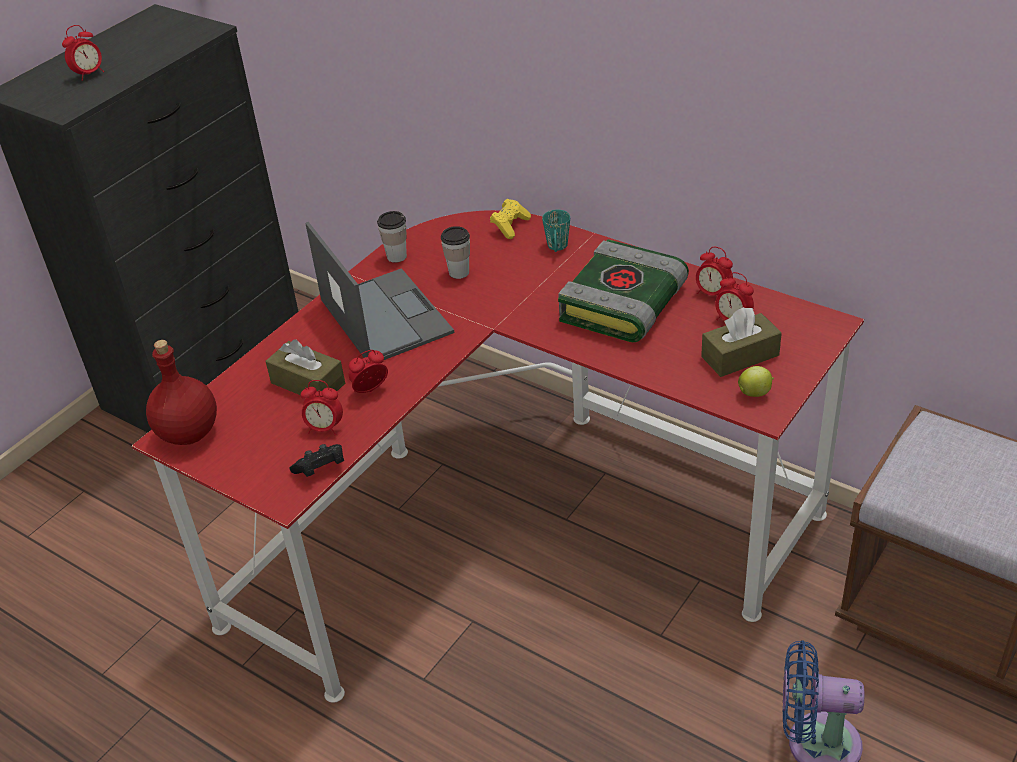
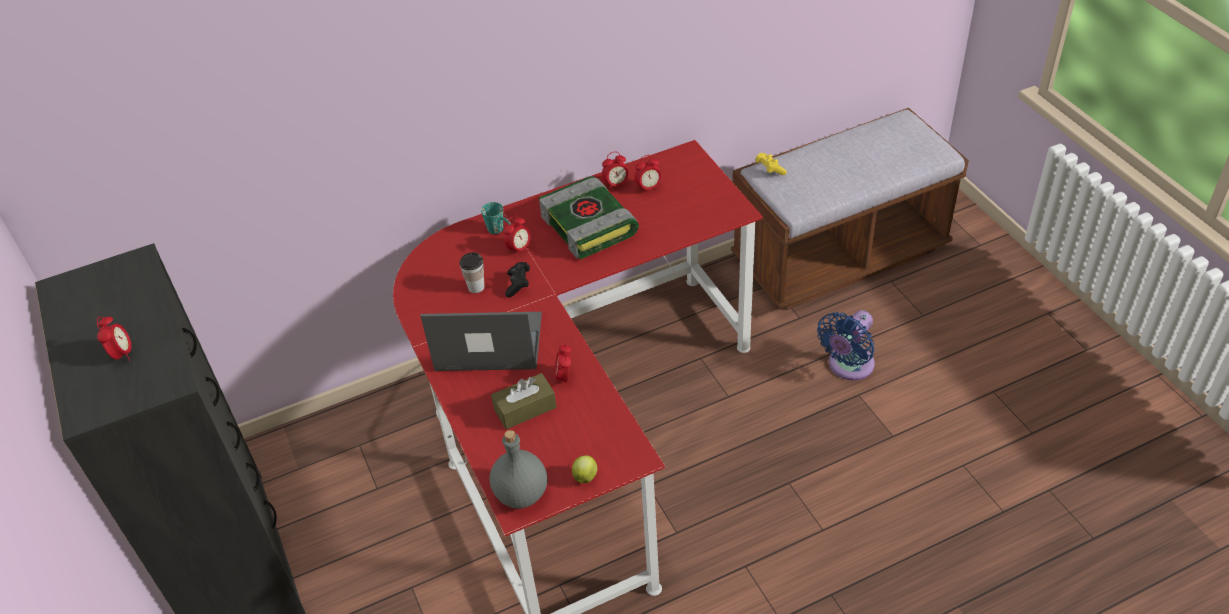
camera: 60 degrees left, 5 degrees up
(190, 432) = (521, 493): red bottle -> grey bottle
(321, 469) = (624, 430): black game controller -> black game controller (518, 284)
(325, 428) = (583, 414): alarm clock -> alarm clock (519, 249)
(397, 256) = (422, 312): cup -> none
(510, 226) = (449, 242): yellow game controller -> yellow game controller (769, 169)
(740, 356) = (683, 199): brown tissue box -> none
(755, 393) = (720, 208): apple -> apple (585, 476)

